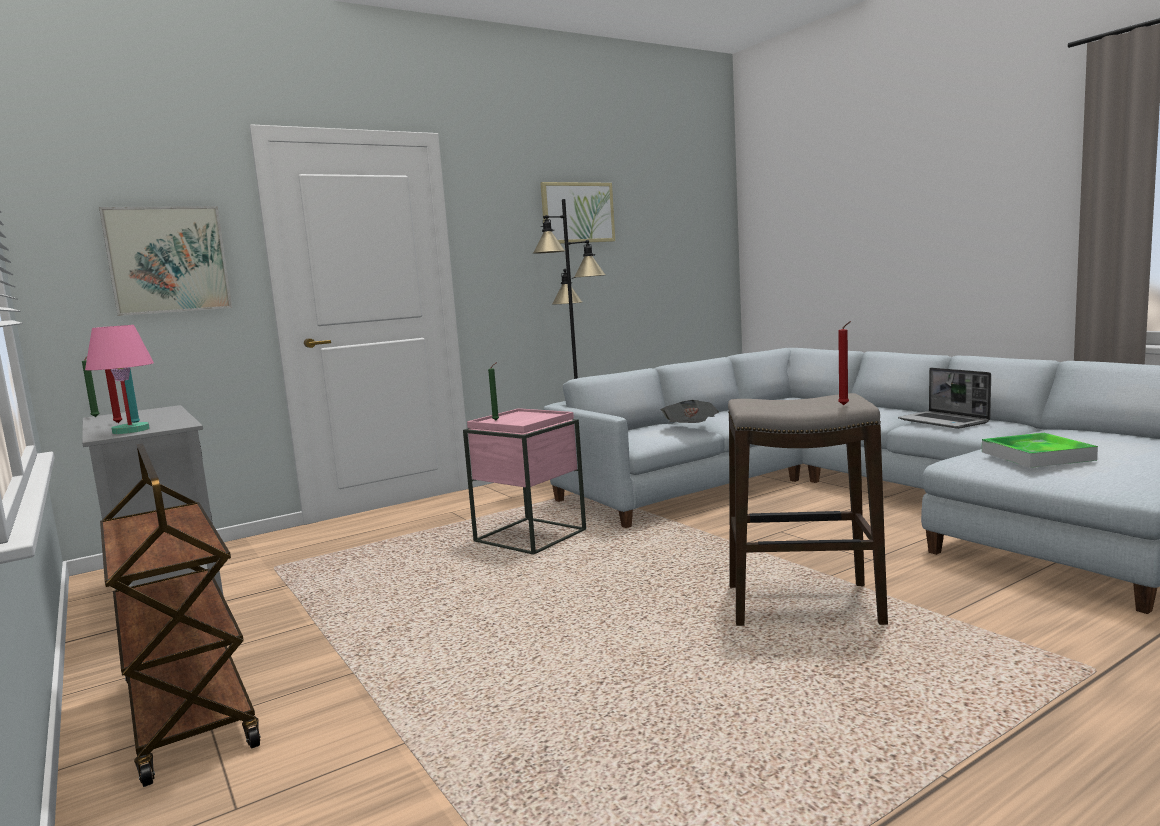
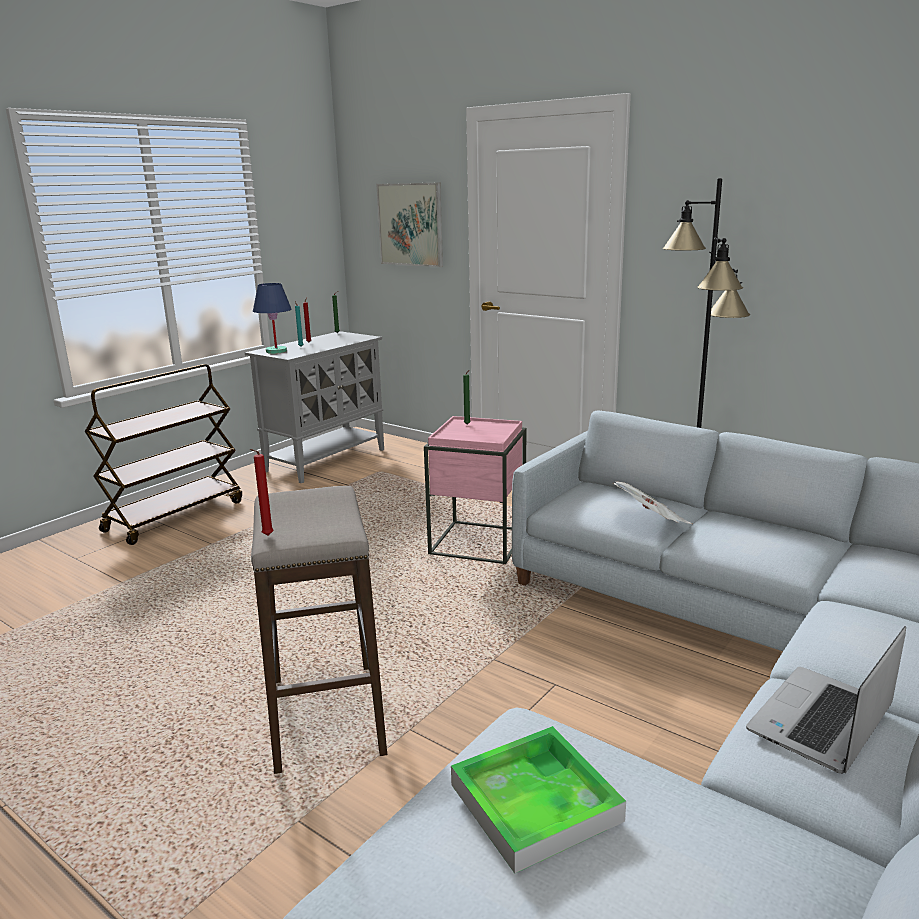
camera: 70 degrees right, 10 degrees up
(132, 430) = (276, 351): pink table lamp -> blue table lamp
(577, 213) = (811, 187): picture -> none

